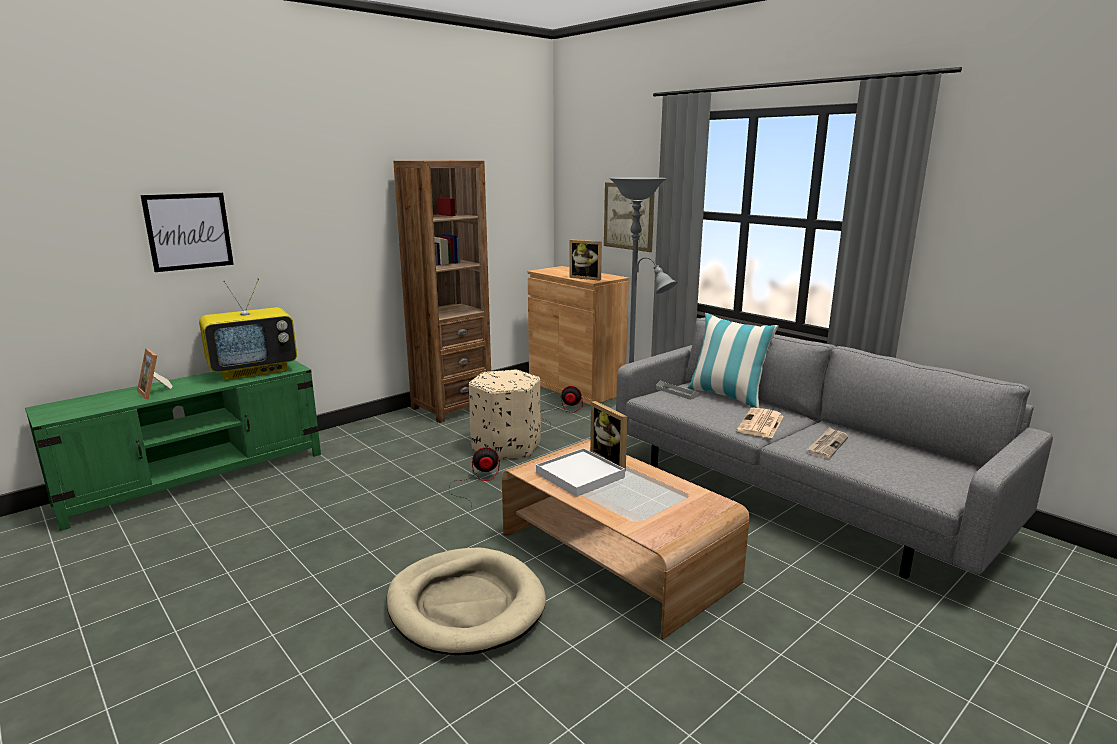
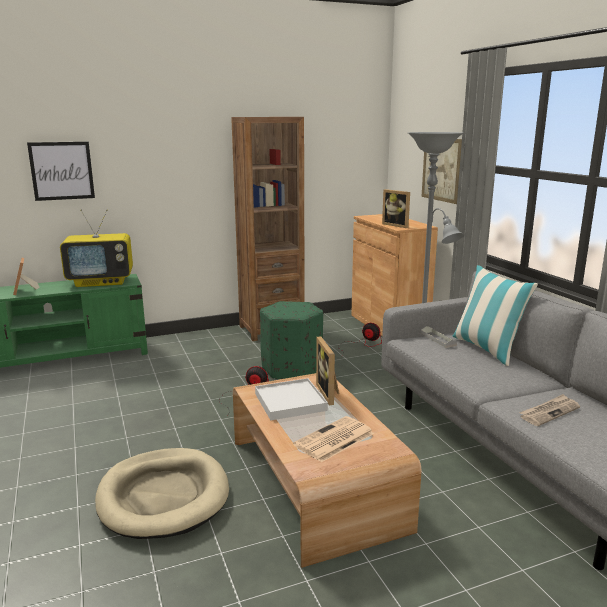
camera: 20 degrees right, 0 degrees up
(506, 446) = (292, 368): beige ottoman -> green ottoman
(761, 424) = (496, 381): newspaper -> newspaper (333, 440)

